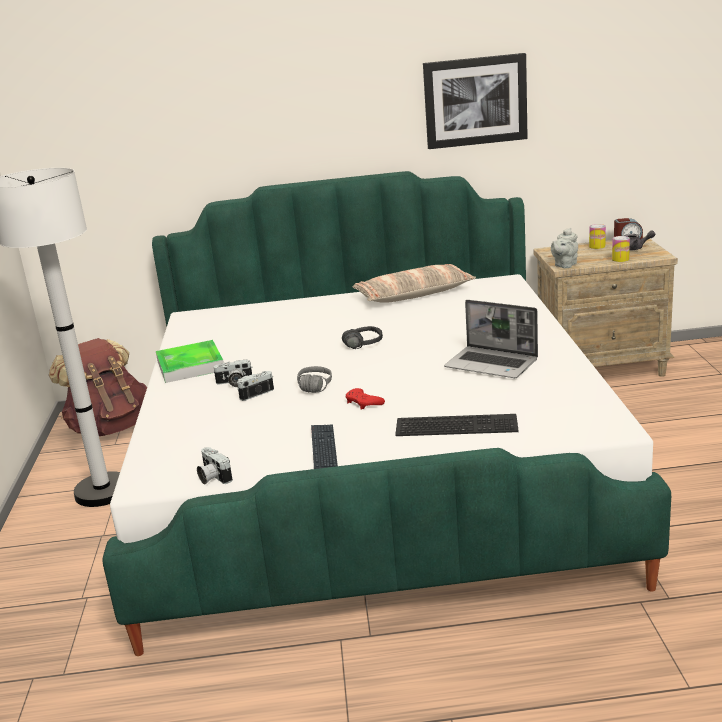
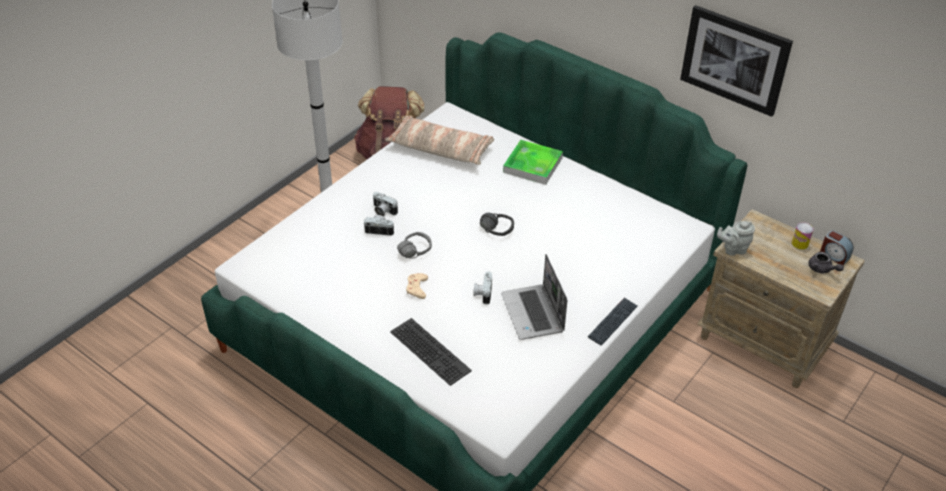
camera: 40 degrees right, 20 degrees up
(190, 366) = (384, 173): tray -> tray (532, 165)
(212, 477) = (273, 288): camera -> camera (483, 293)
(324, 448) = (346, 310): keyboard -> keyboard (613, 322)
(363, 402) = (417, 288): red game controller -> beige game controller
(413, 294) = (606, 196): pillow -> pillow (440, 148)
(620, 259) = (785, 274): can -> none

